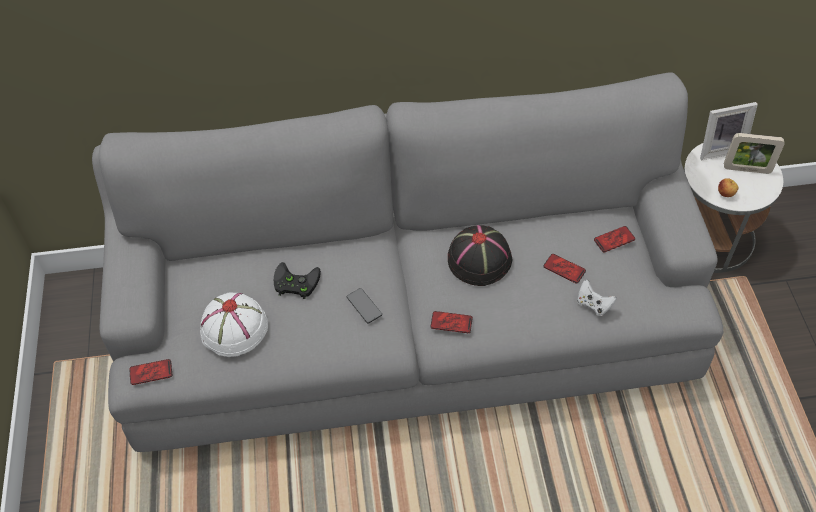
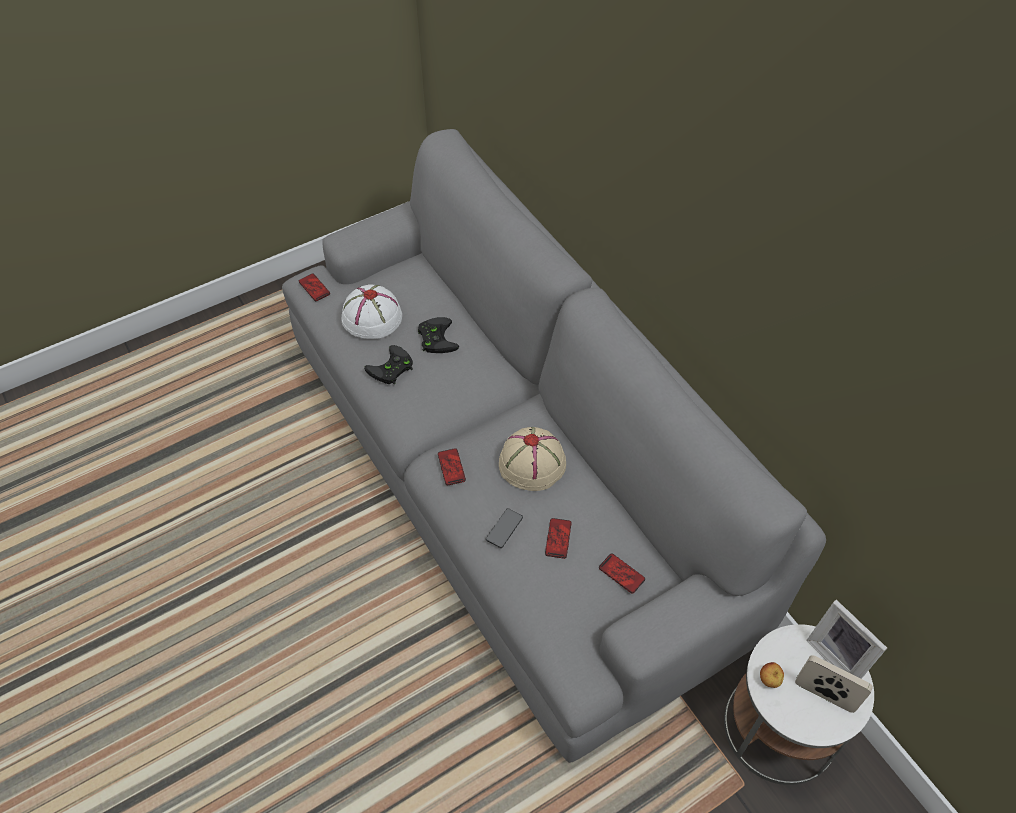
camera: 65 degrees right, 0 degrees up
(312, 333) = (391, 369): none -> black game controller
(364, 306) = (436, 395): phone -> phone (504, 528)
(479, 259) = (532, 463): black hat -> beige hat
(593, 304) = (526, 578): white game controller -> none
(747, 169) = (824, 695): picture frame -> picture frame turned 135 degrees clockwise

